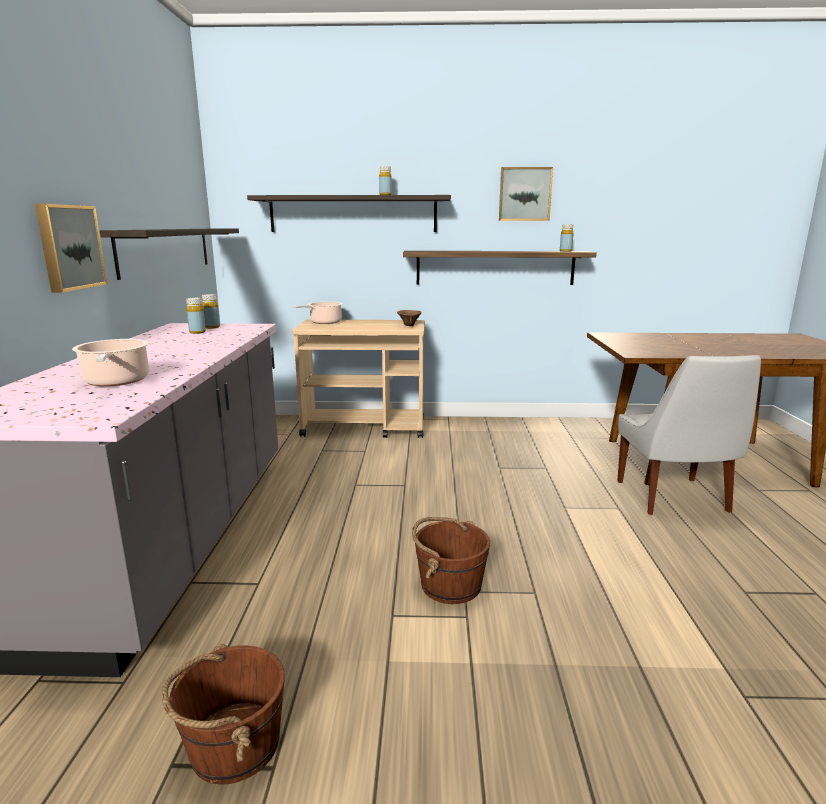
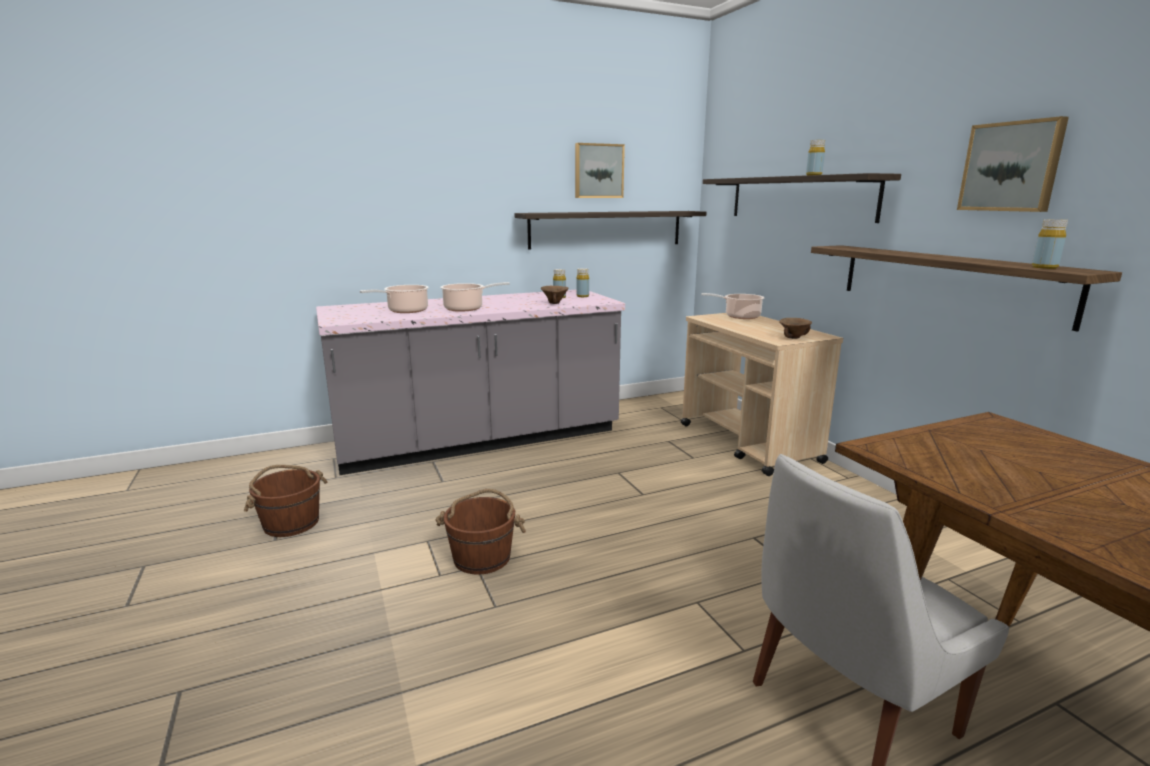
camera: 65 degrees right, 0 degrees up
(69, 247) = (477, 224): picture -> picture (598, 171)
(174, 360) = (466, 308): none -> cooking pot
(226, 336) = (554, 303): none -> brown bowl

